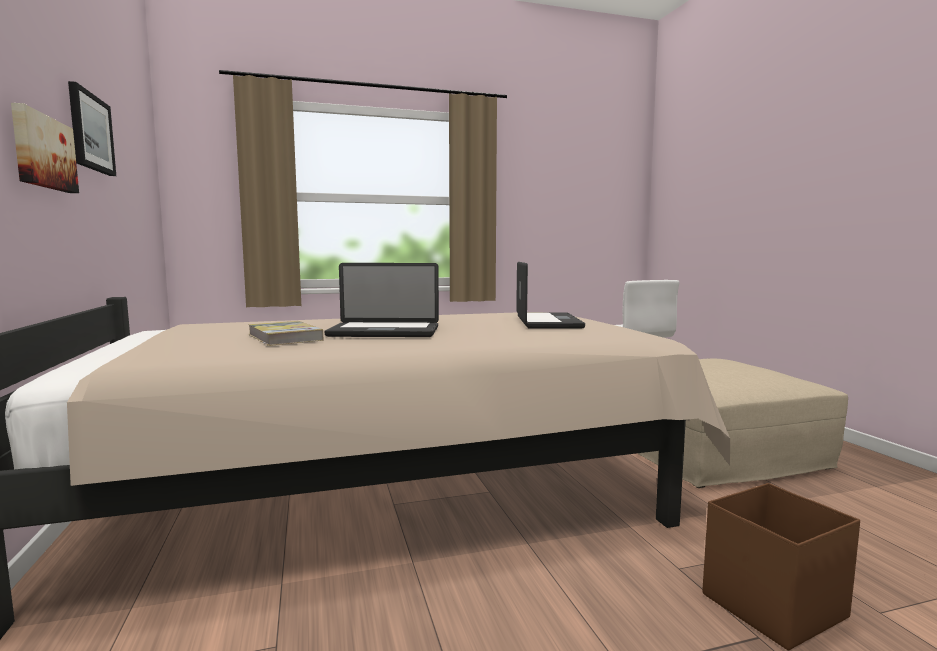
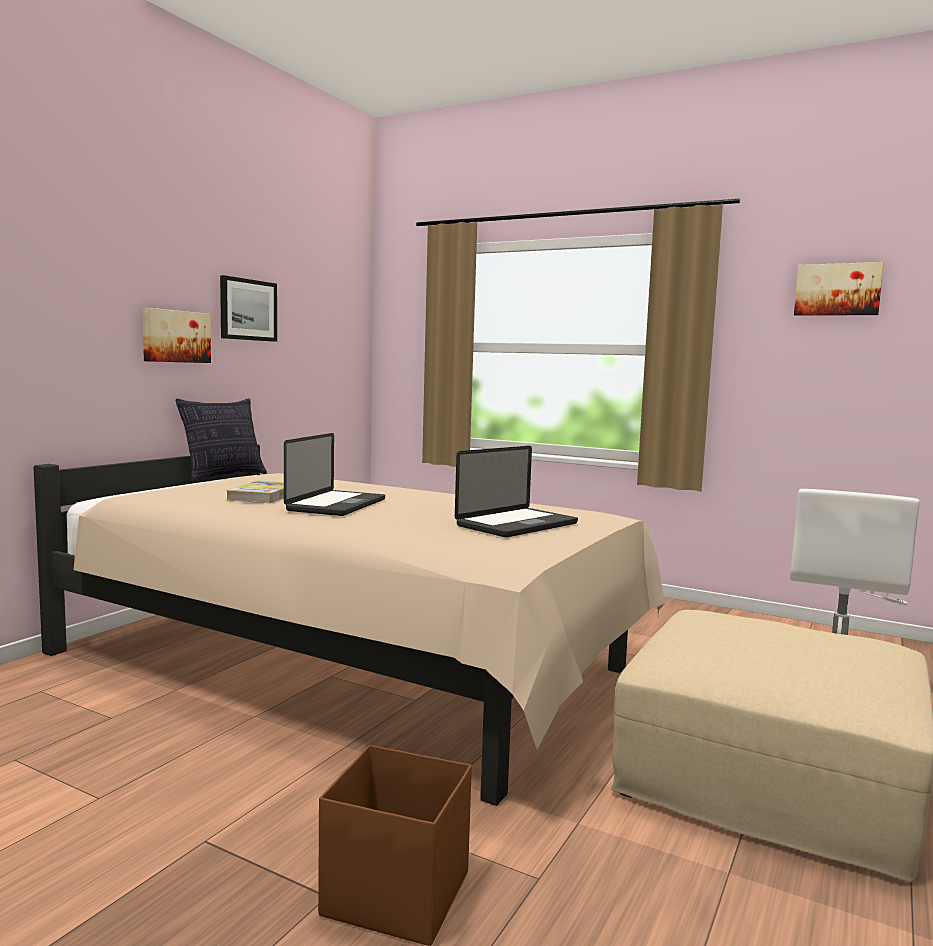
camera: 45 degrees right, 0 degrees up
(120, 336) = (223, 477): none -> pillow
(384, 332) = (337, 505): laptop -> laptop turned 120 degrees counterclockwise
(558, 163) = (837, 290): none -> picture

